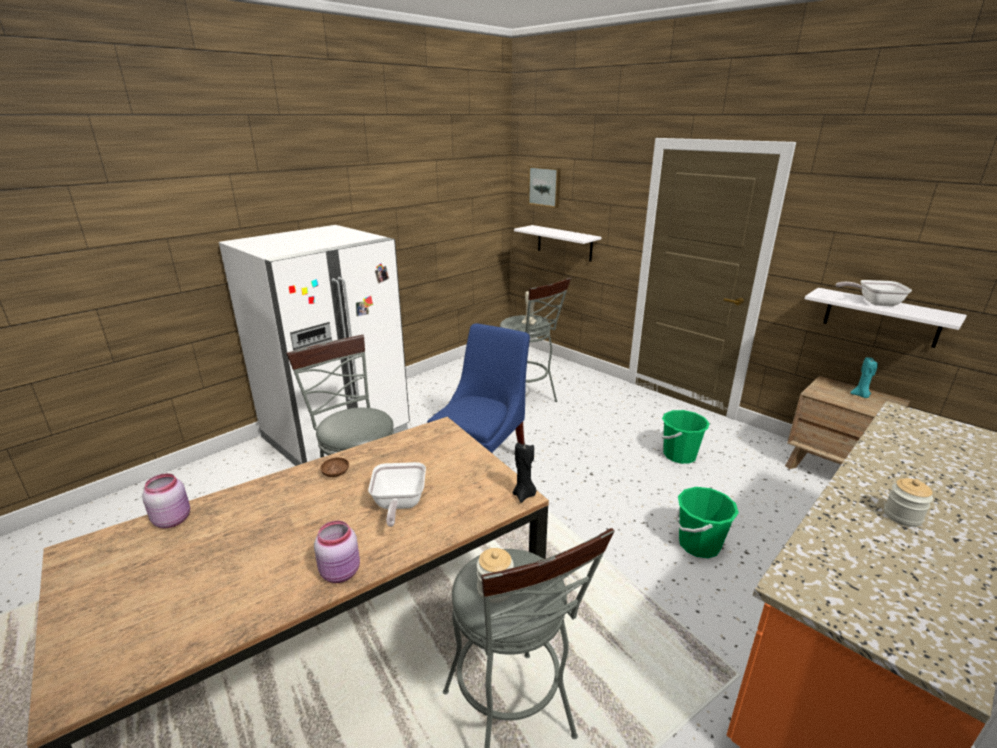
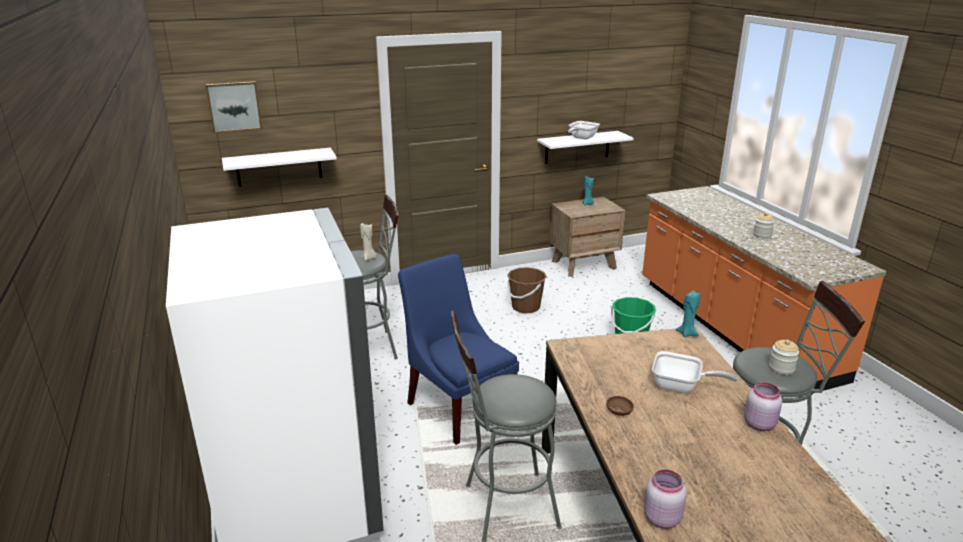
camera: 65 degrees left, 0 degrees up
(524, 495) = (687, 333): black candle -> turquoise candle
(679, 455) = (525, 307): green bucket -> brown bucket

